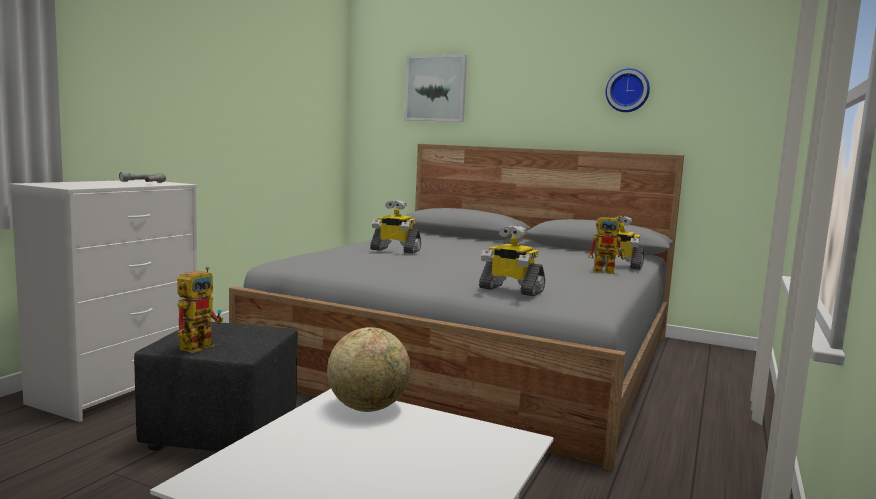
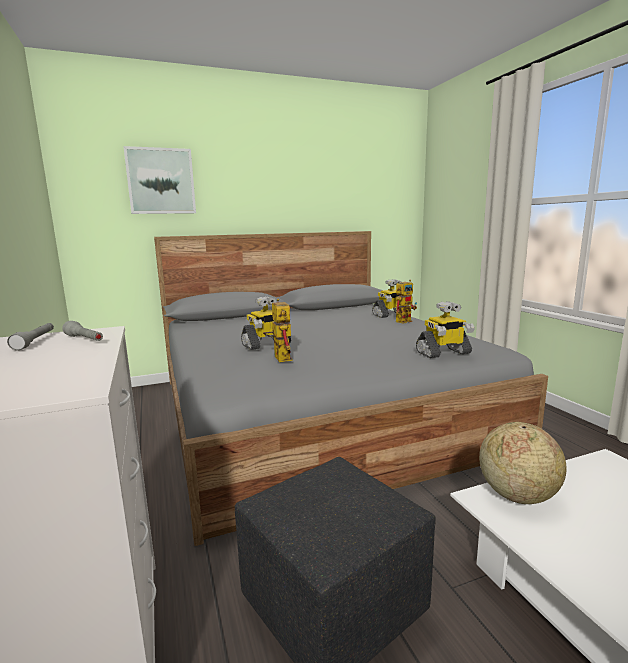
camera: 45 degrees left, 5 degrees up
(200, 345) = (354, 529): toy robot -> toy robot (279, 357)
(627, 90) = (328, 185): wall clock -> none

